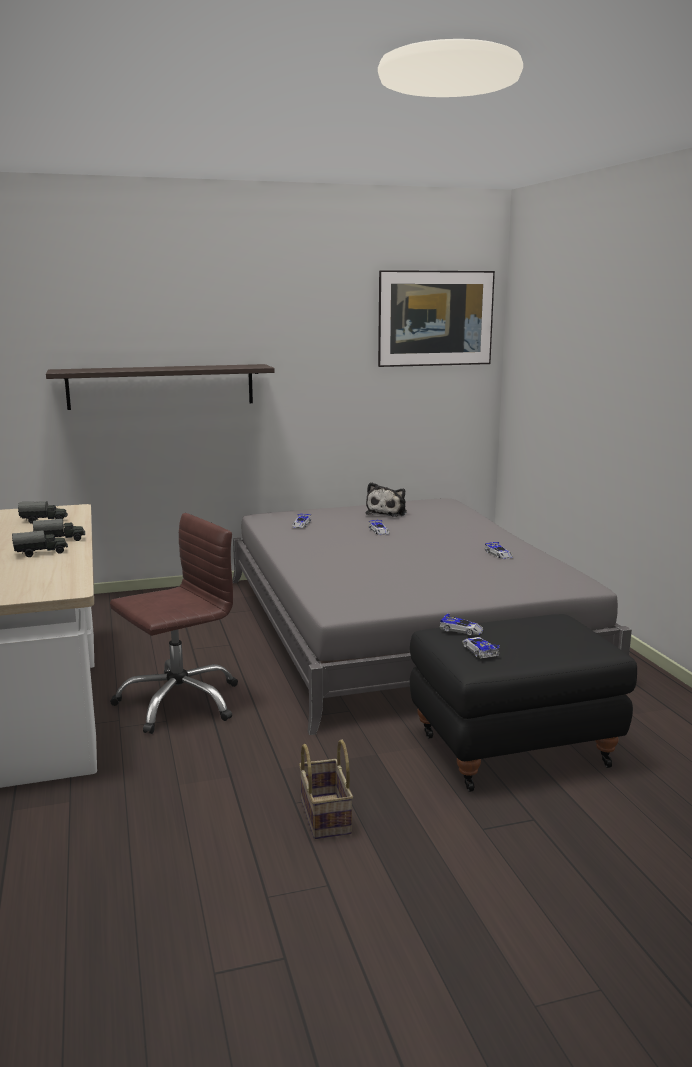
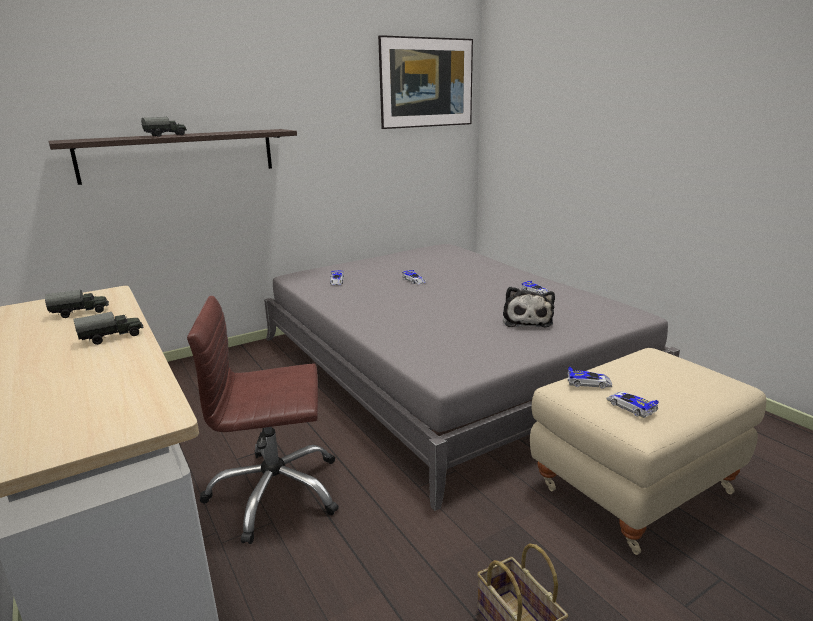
camera: 15 degrees left, 5 degrees up
(41, 553) = (94, 360): toy truck -> toy truck (166, 135)
(179, 702) = (275, 492): brown office chair -> brown office chair turned 135 degrees counterclockwise
(387, 512) = (407, 262): plush toy -> plush toy (527, 320)
(513, 747) = (633, 486): black ottoman -> beige ottoman

